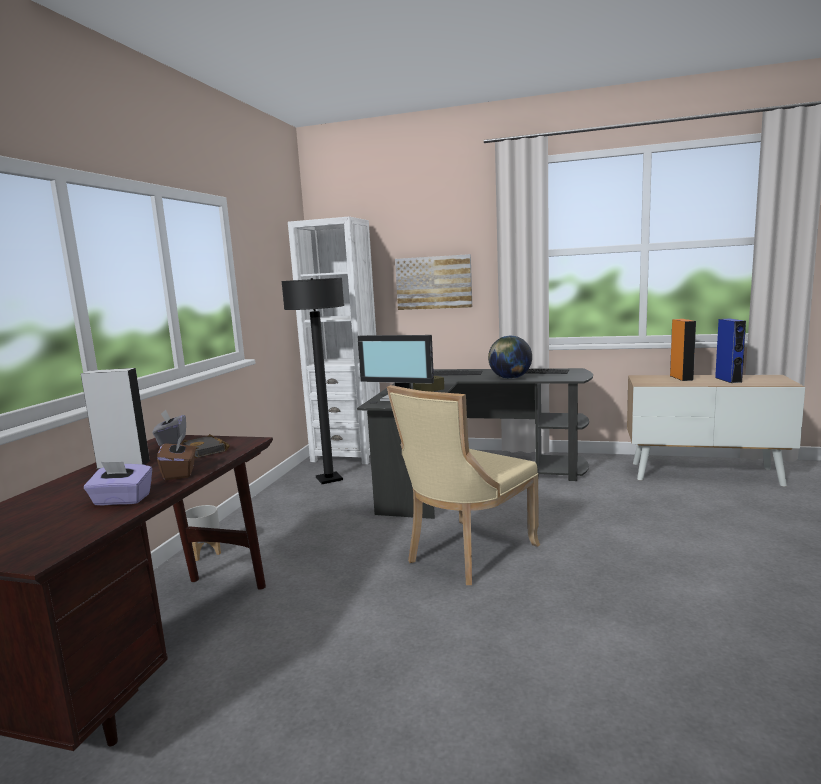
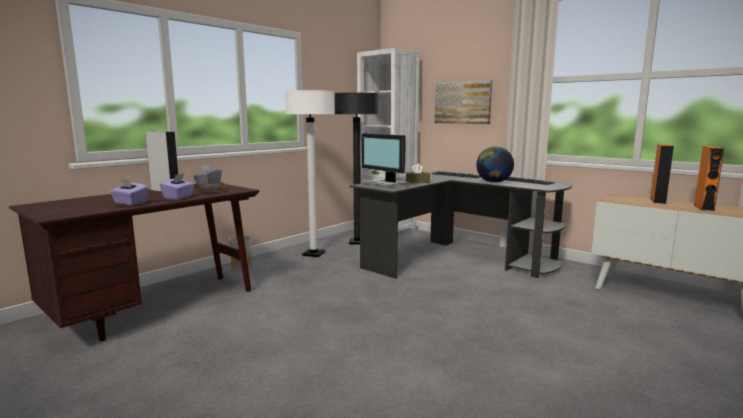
camera: 25 degrees right, 0 degrees up
(180, 473) = (179, 197): brown tissue box -> purple tissue box
(290, 509) = (313, 254): none -> white floor lamp
(466, 554) = (390, 304): beige chair -> none
(728, 380) = (704, 207): blue speaker -> orange speaker

